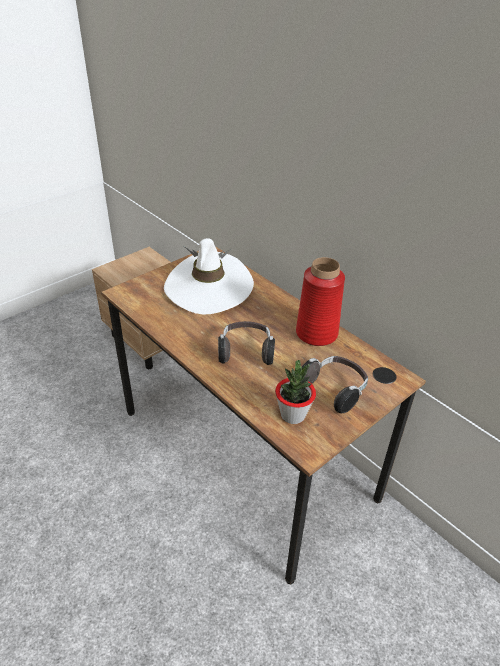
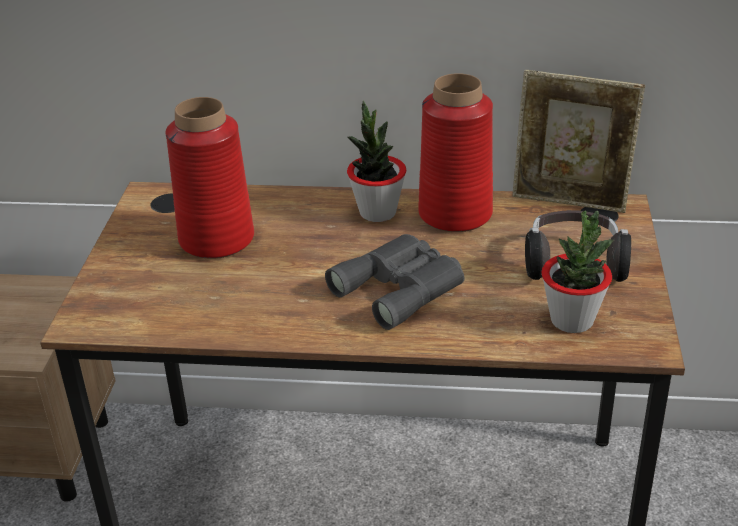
camera: 40 degrees left, 5 degrees down
(208, 287) = (217, 239): white hat -> red vase
(246, 352) = (402, 287): headphones -> grey binoculars
(284, 312) = (377, 212): none -> potted plant
(379, 360) = (570, 202): none -> picture frame

